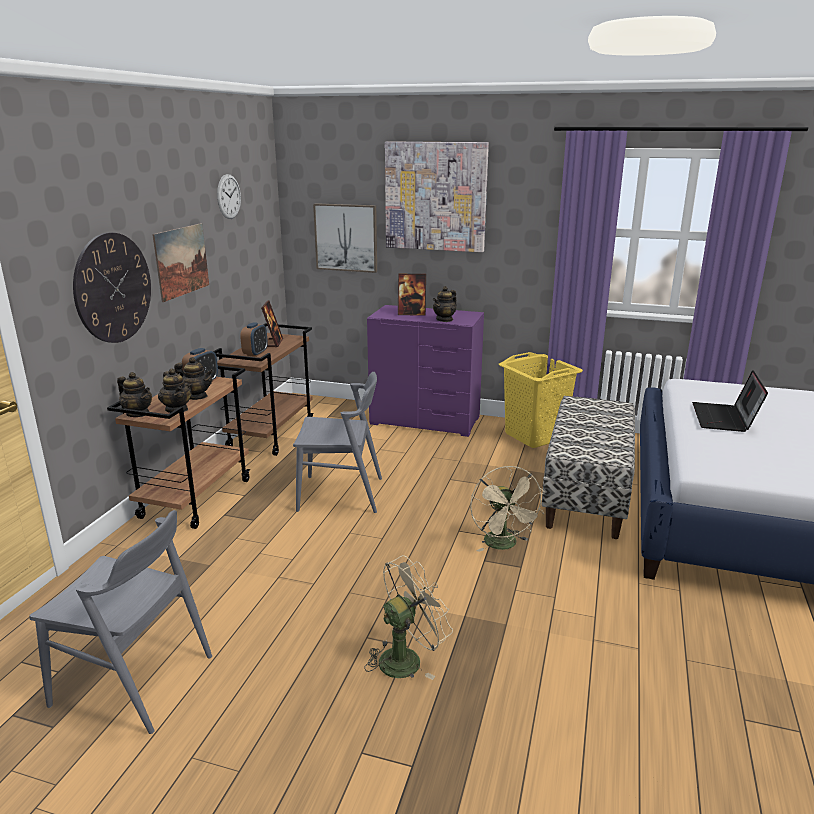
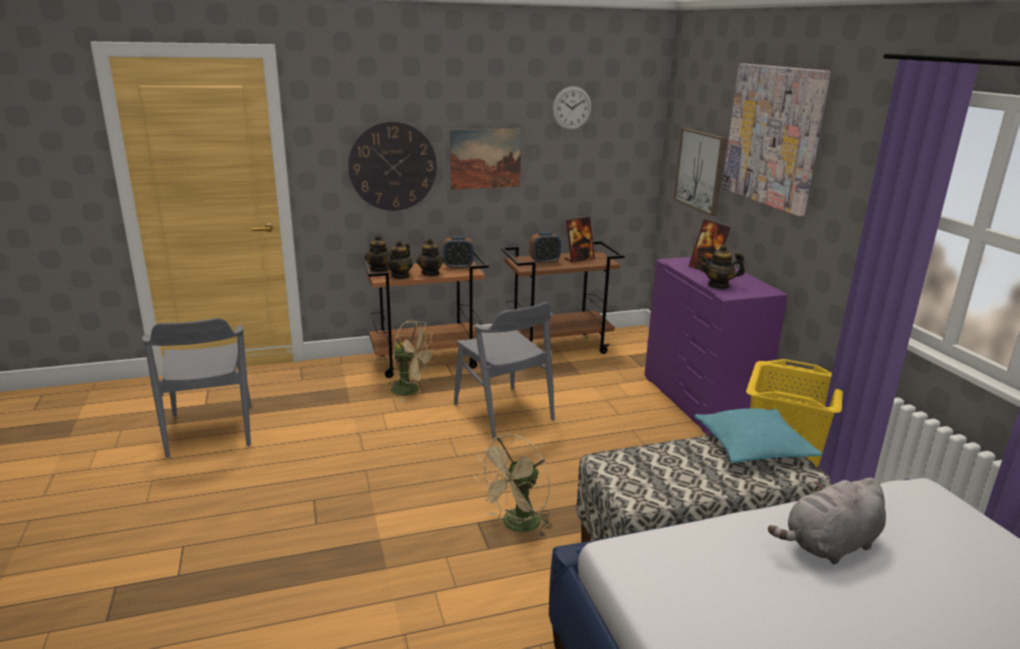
camera: 55 degrees right, 0 degrees up
(407, 658) = (300, 528): beige fan -> beige fan (411, 390)
(584, 407) = (753, 446): none -> turquoise pillow
(725, 419) = (829, 545): laptop -> grey plush toy

